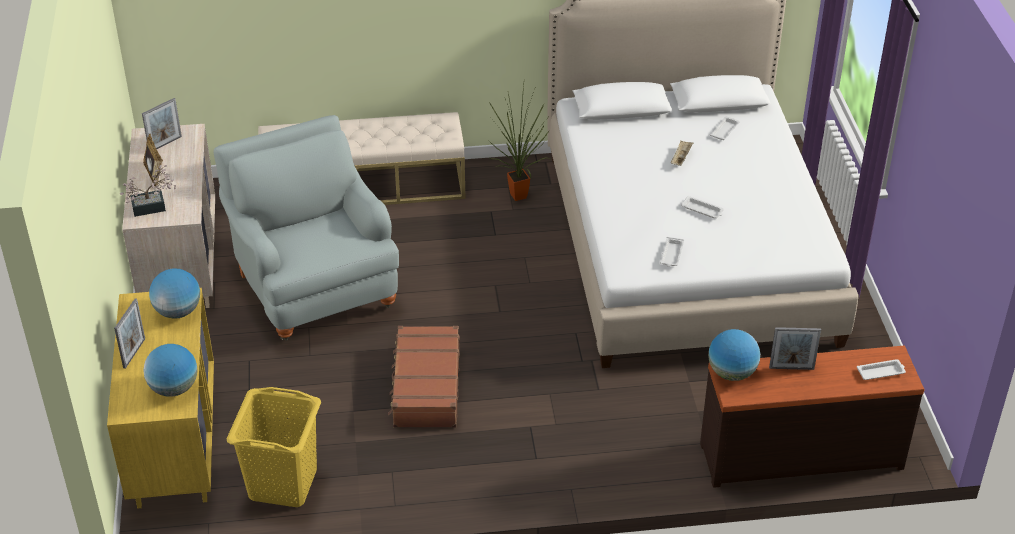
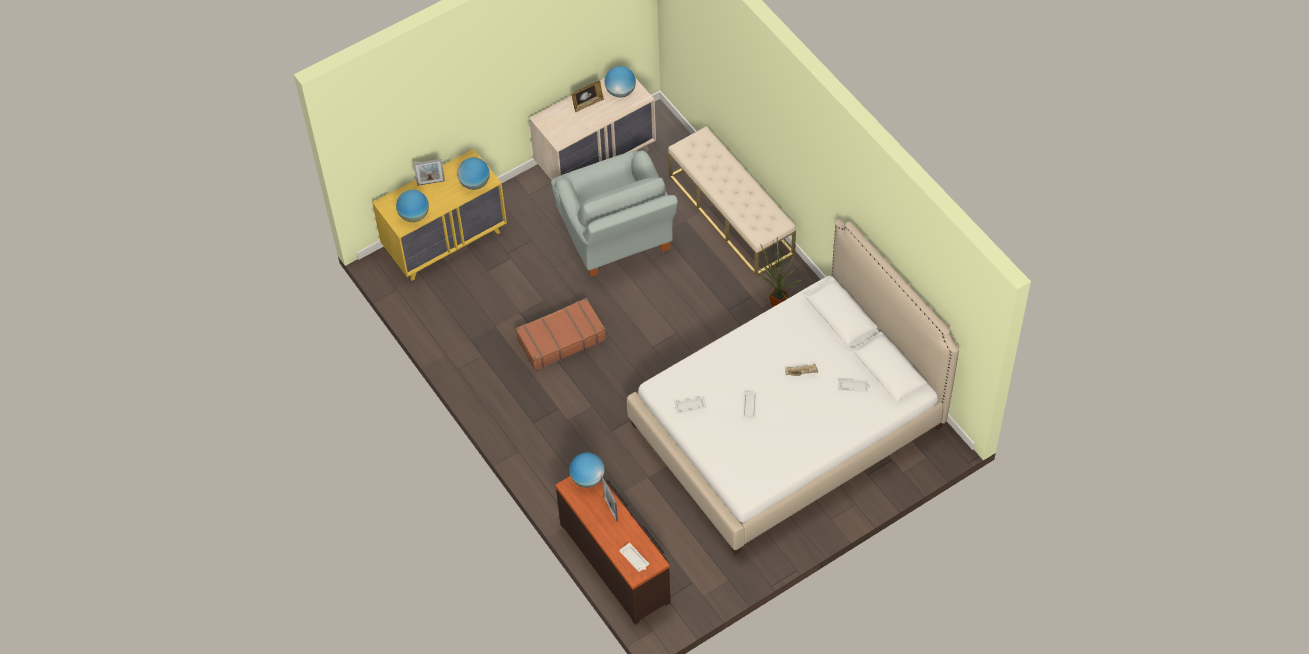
camera: 65 degrees right, 15 degrees up
(153, 207) = (557, 120): potted plant -> none
(165, 144) = (620, 91): picture frame -> globe
(282, 484) = (443, 308): yellow laundry basket -> none
(314, 285) = (616, 238): grey armchair -> grey armchair turned 120 degrees clockwise

